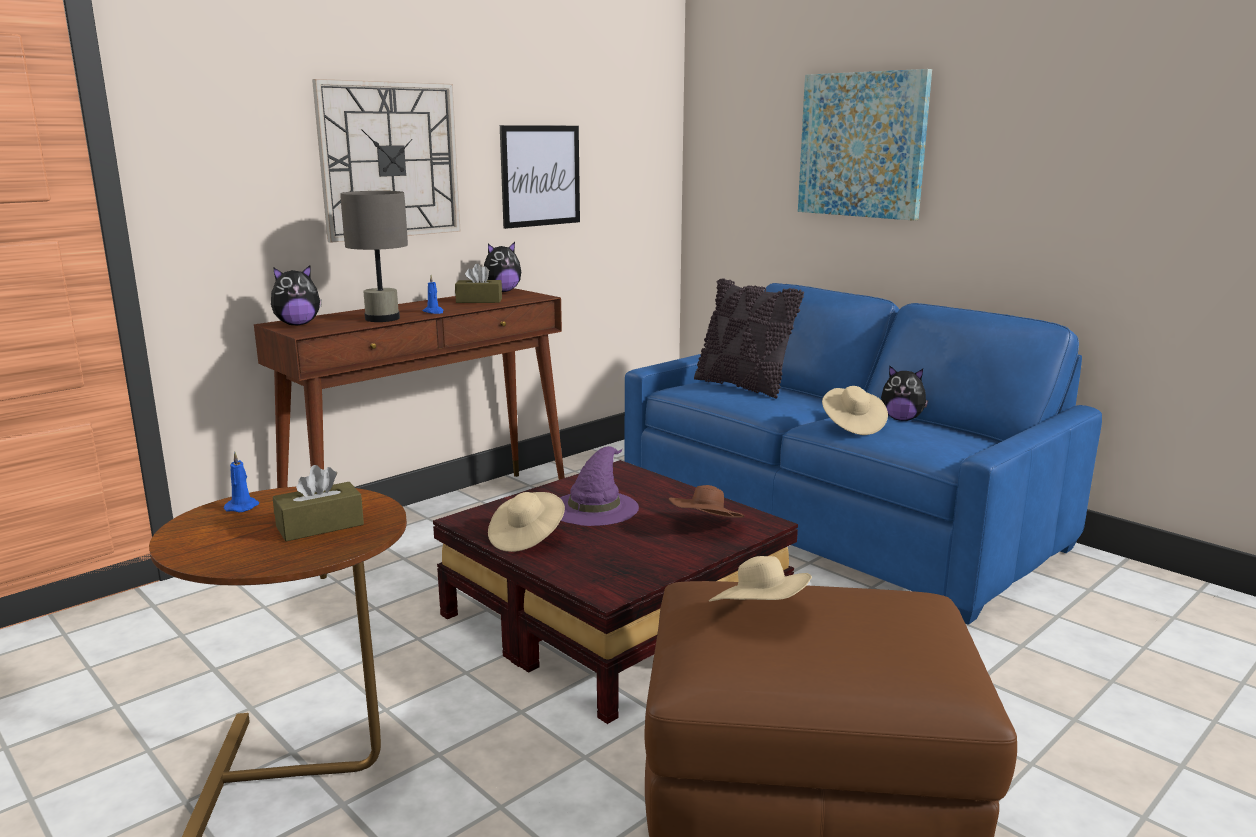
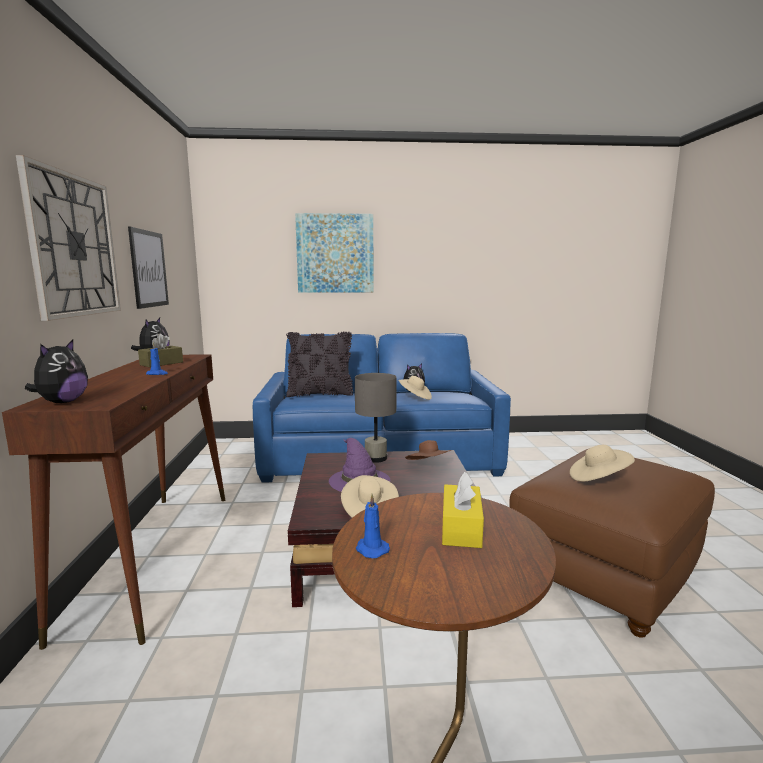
camera: 50 degrees left, 5 degrees down
(320, 526) = (461, 528): brown tissue box -> yellow tissue box
(382, 318) = (131, 384): grey table lamp -> grey table lamp (375, 458)

